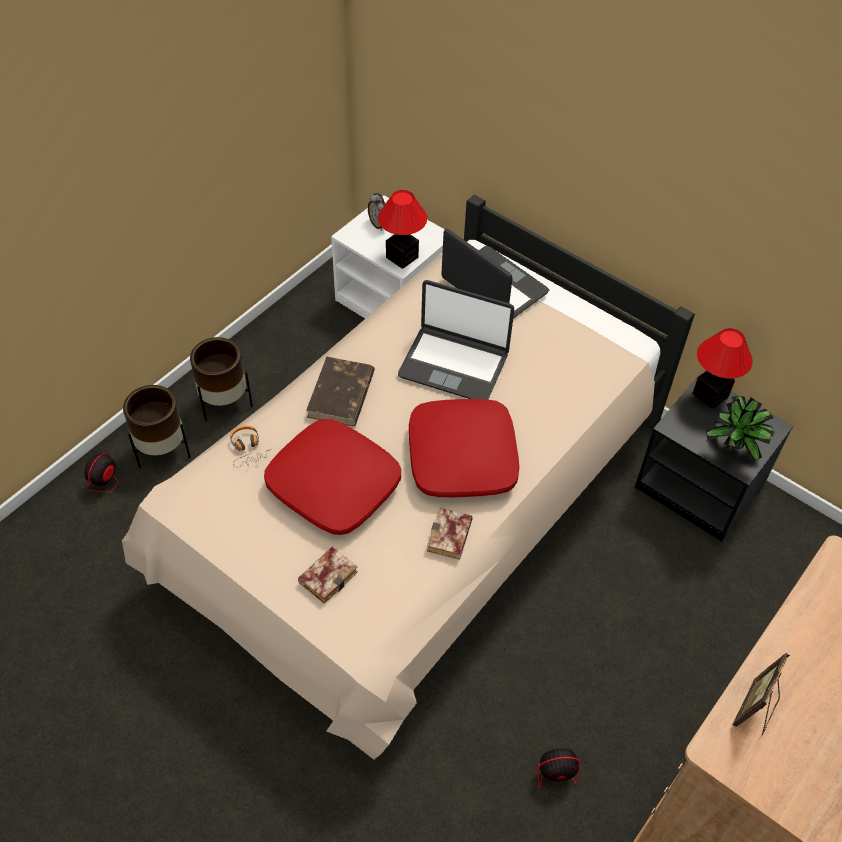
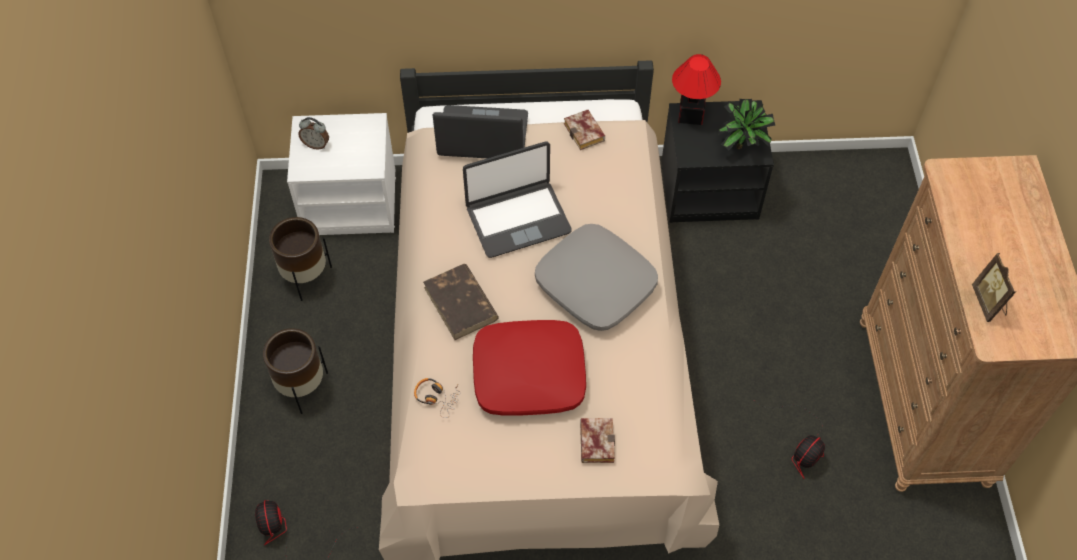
camera: 40 degrees left, 5 degrees up
(163, 450) = (293, 464): brown planter -> brown planter (305, 277)
(401, 257) = (365, 161): table lamp -> none
(450, 538) = (647, 349): book -> book (586, 133)
(461, 456) = (594, 285): red pillow -> grey pillow

